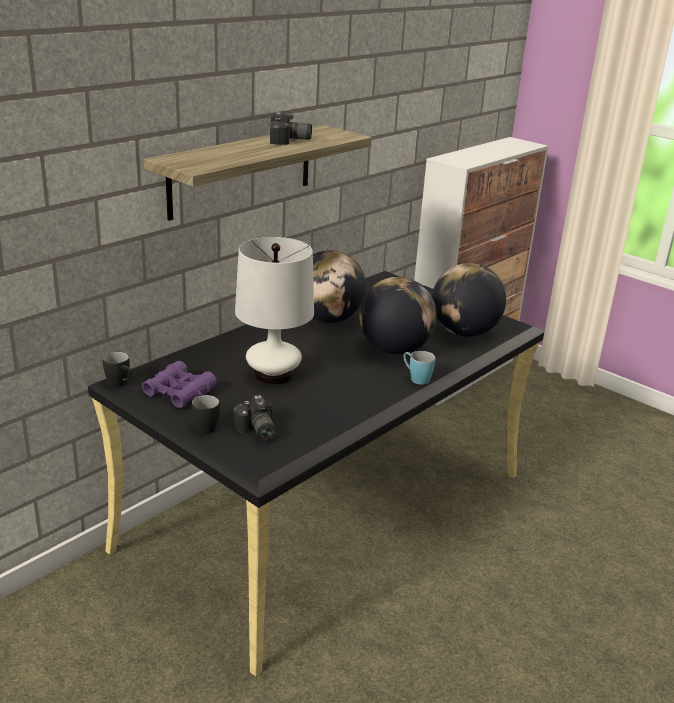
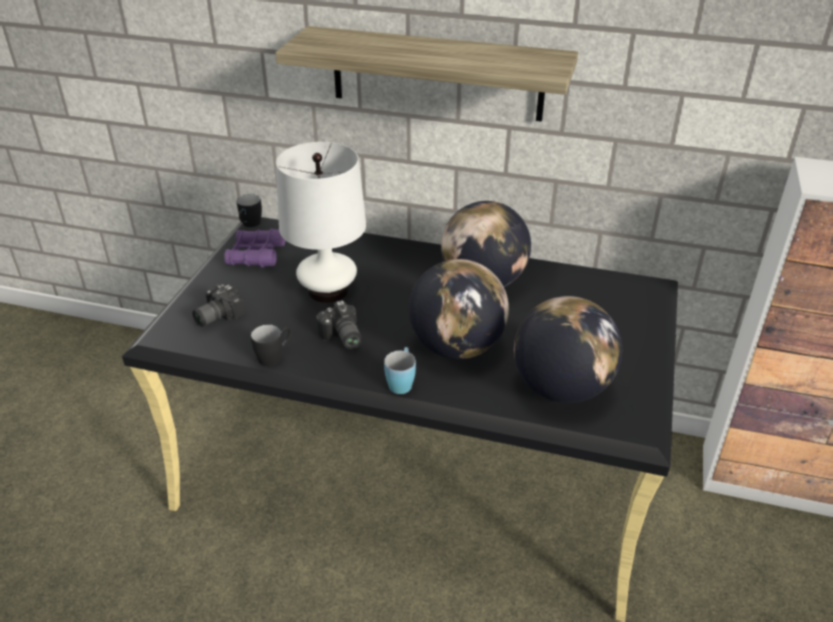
camera: 65 degrees right, 10 degrees up
(205, 425) = (210, 286): black mug -> black mug (274, 356)
(290, 141) = (466, 54): camera -> camera (341, 338)

